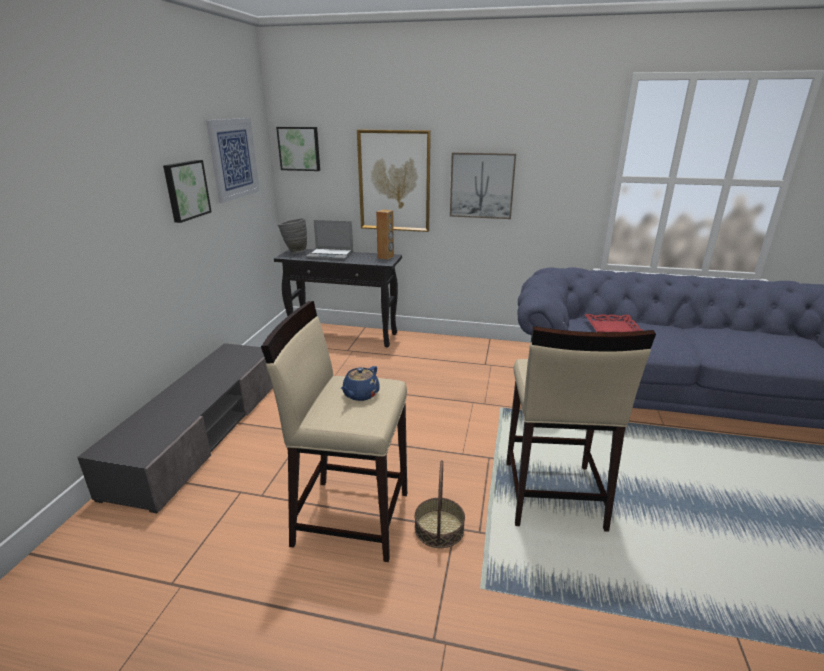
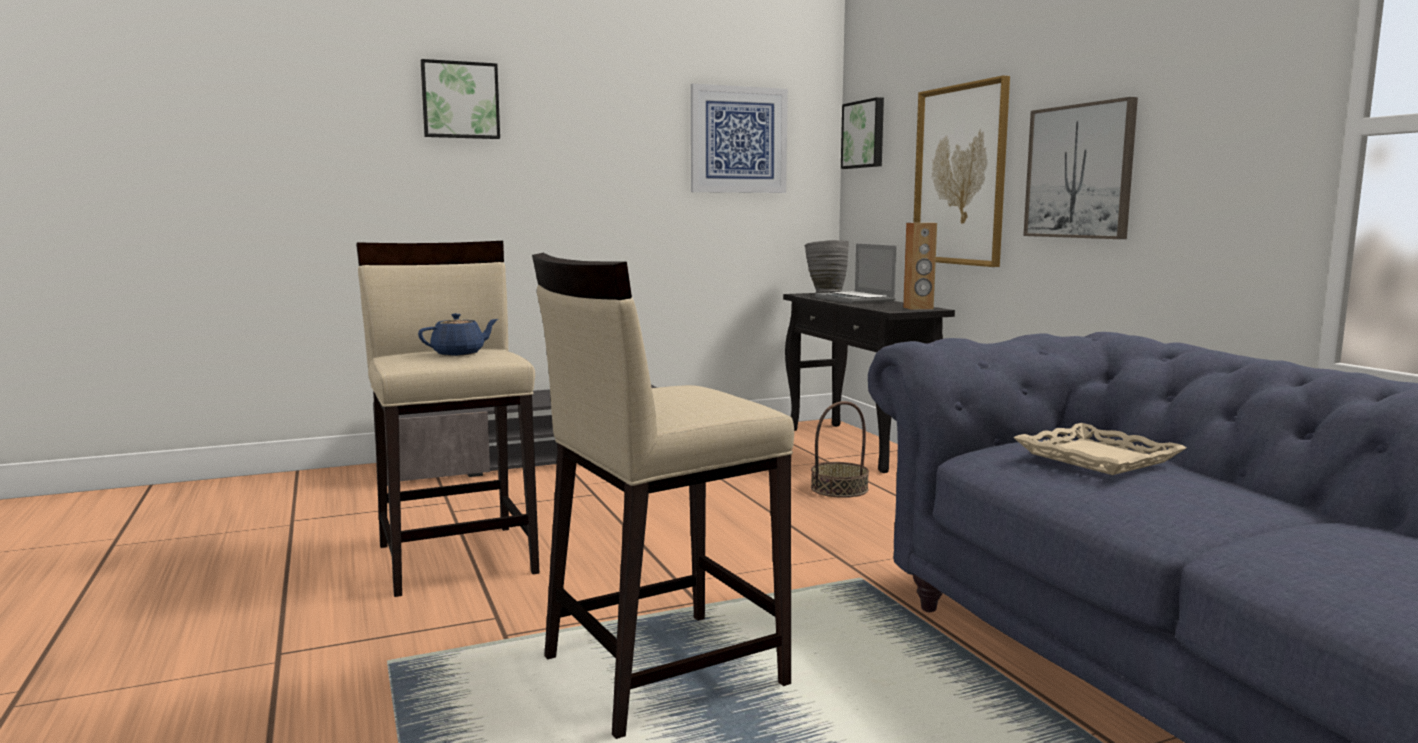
camera: 55 degrees right, 15 degrees down
(186, 190) = (628, 163): picture -> picture (460, 100)
(360, 394) = (459, 353): blue teapot -> blue teapot turned 150 degrees clockwise
(439, 528) = (486, 608): basket -> basket (839, 489)
(612, 328) = (1096, 458): red tray -> beige tray

